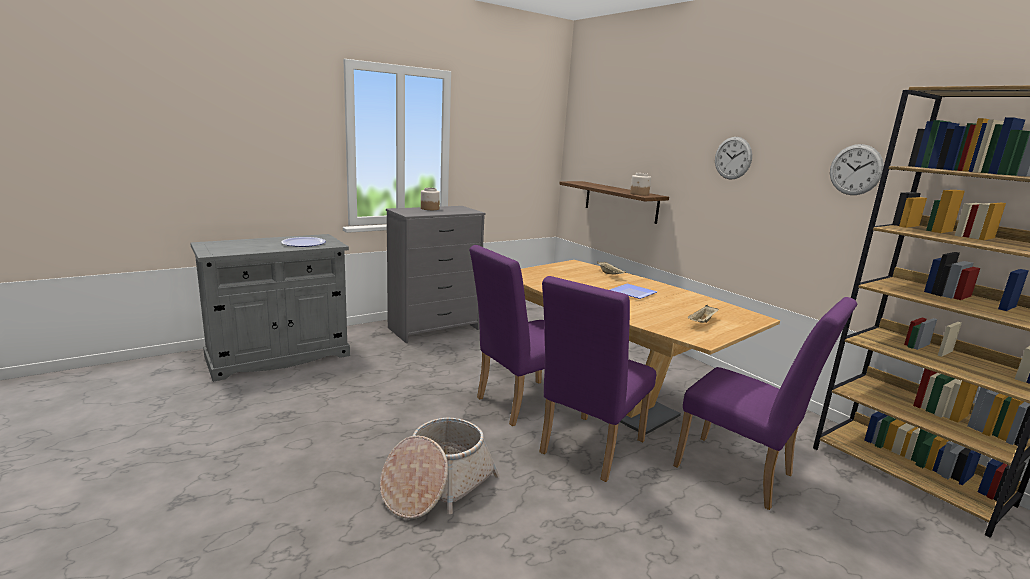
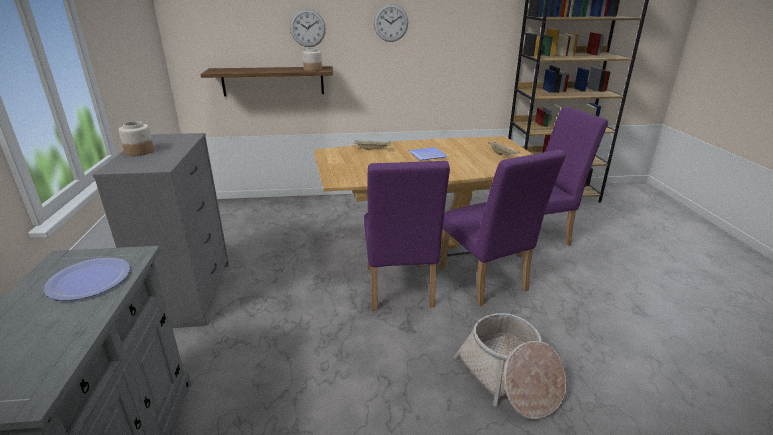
camera: 60 degrees left, 10 degrees up
(856, 169) = (486, 22): wall clock -> wall clock (307, 28)

